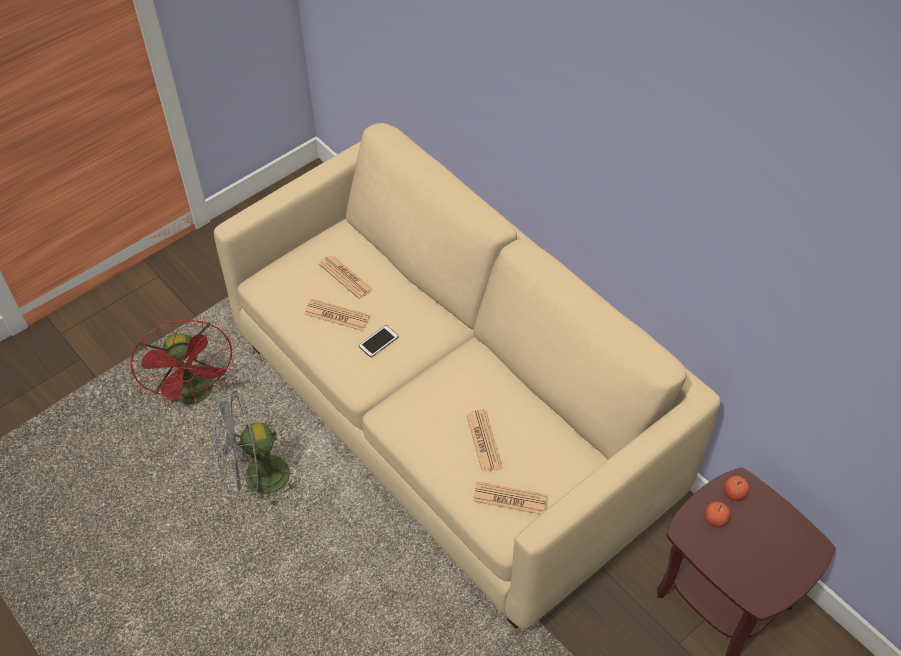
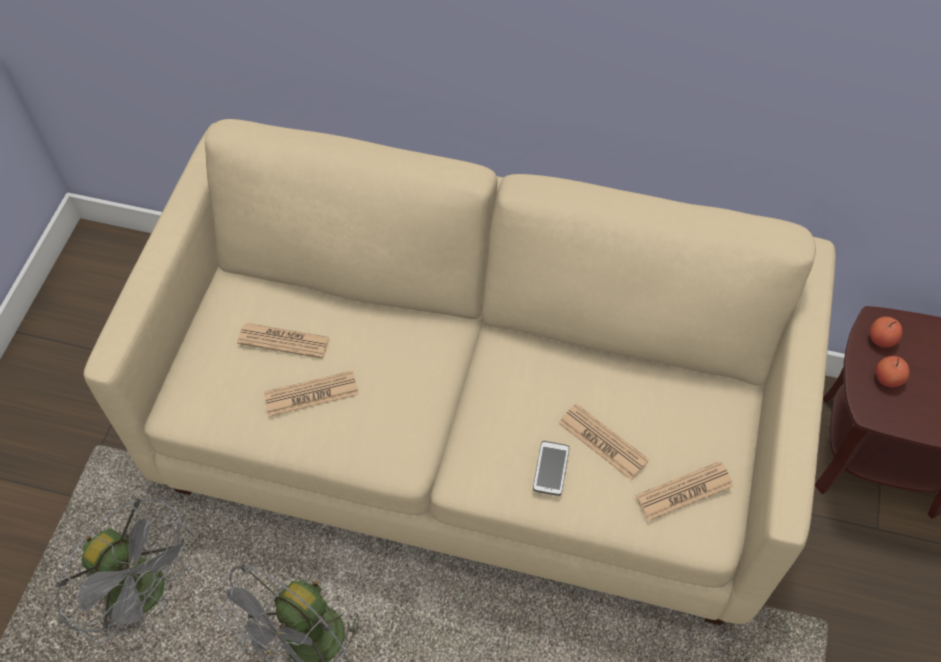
camera: 35 degrees left, 5 degrees up
(196, 395) = (147, 593): red fan -> grey fan
(378, 342) = (388, 397): phone -> phone (551, 468)

